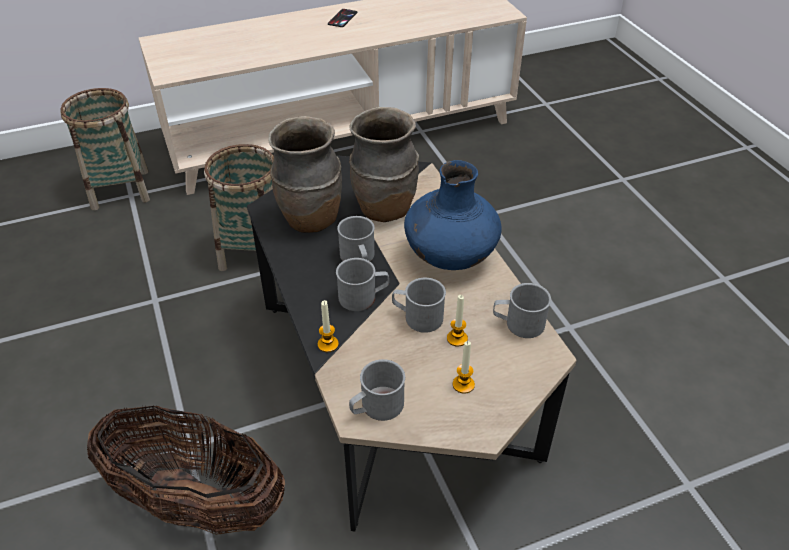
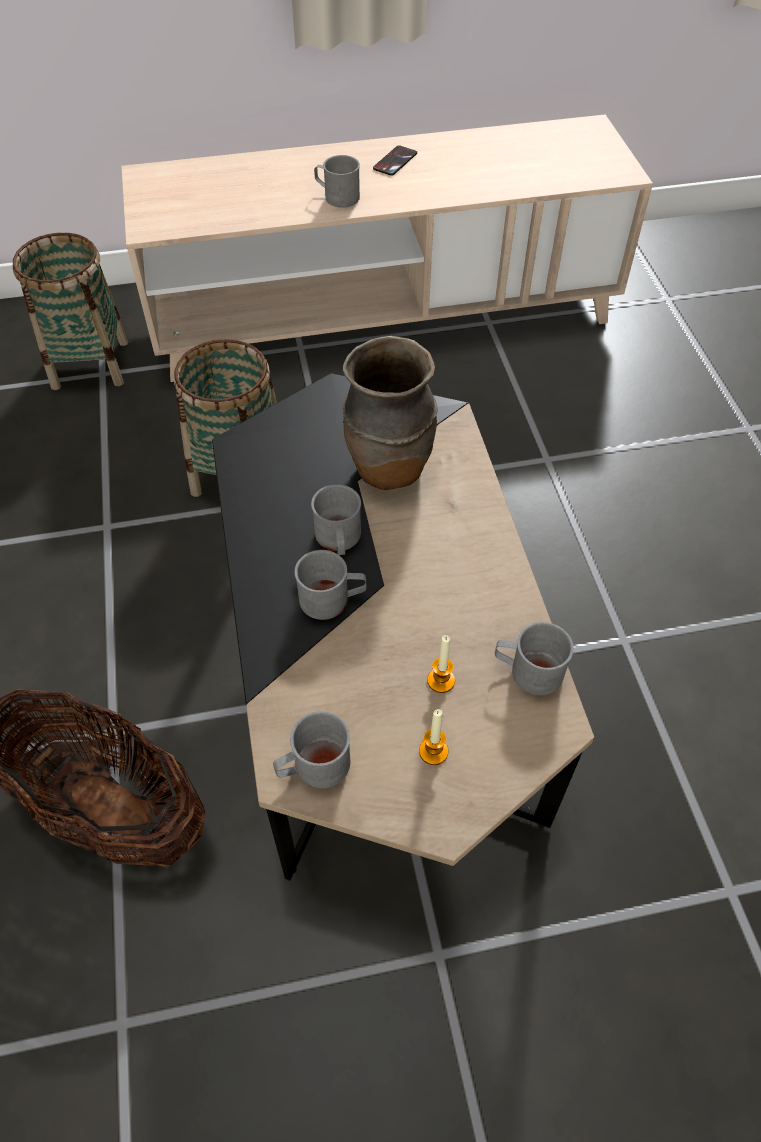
camera: 10 degrees right, 10 degrees up
(310, 220) = (289, 472): brown vase -> none
(328, 344) = (271, 663): candle -> none
(417, 317) = (396, 640): grey mug -> grey mug (337, 196)
(449, 256) = (459, 553): blue vase -> none

